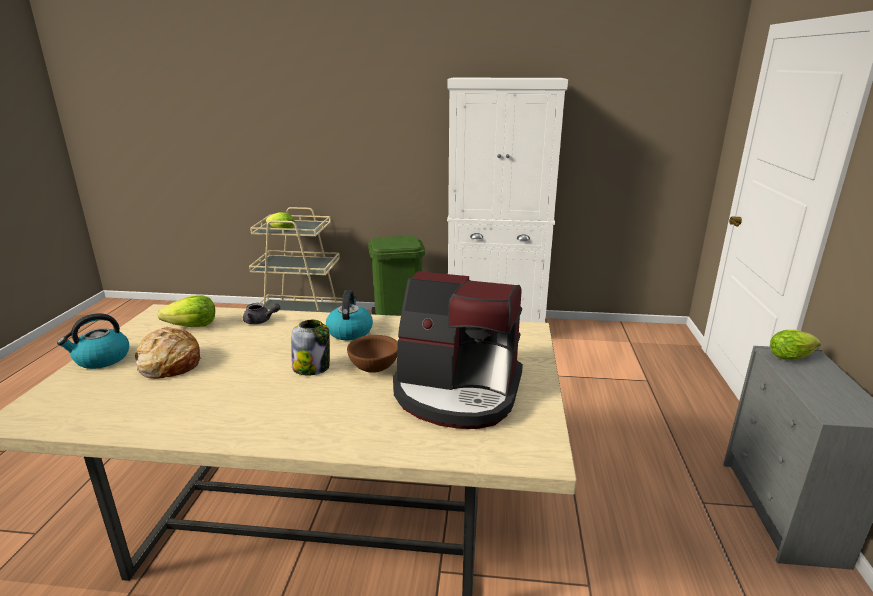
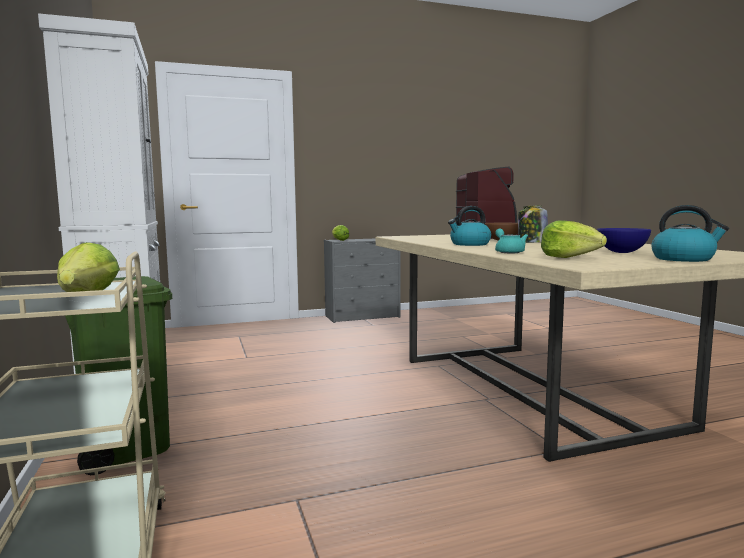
camera: 115 degrees left, 15 degrees down
(169, 363) = (622, 252): bread -> blue bowl
(260, 321) = (508, 252): grey teapot -> turquoise teapot

